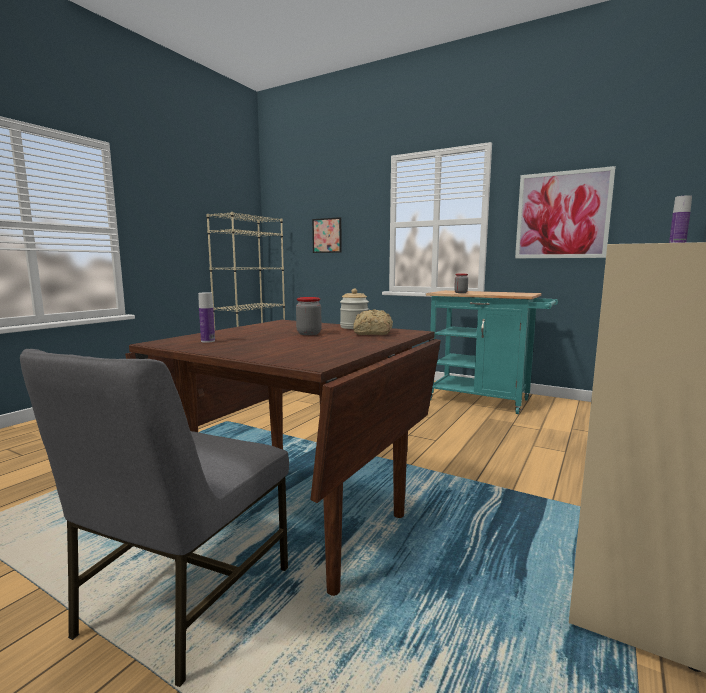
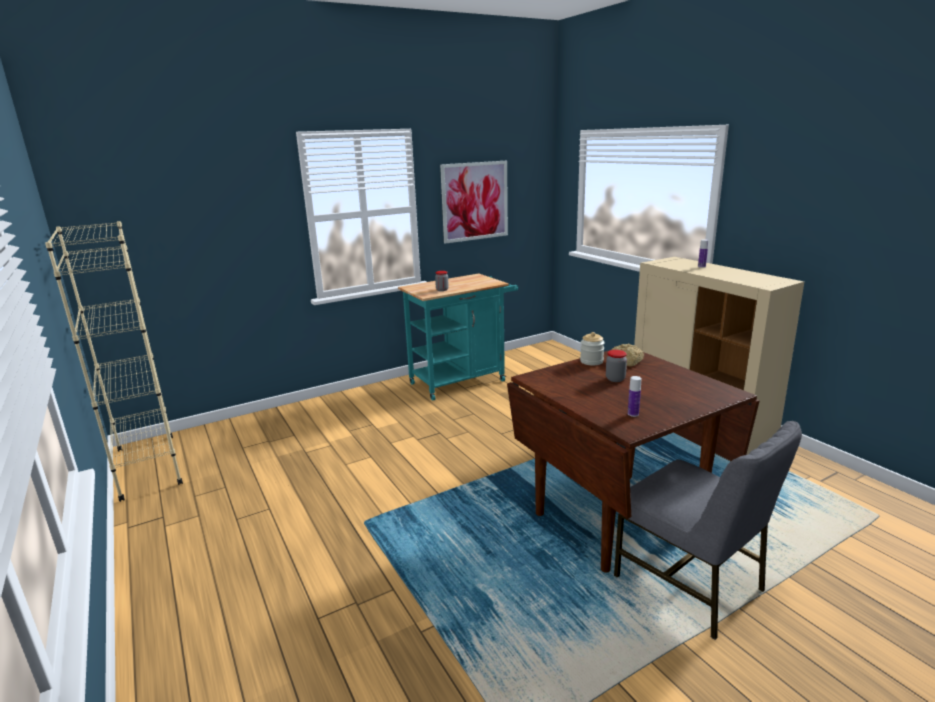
camera: 60 degrees left, 10 degrees up
(327, 235) = (207, 239): picture -> none

